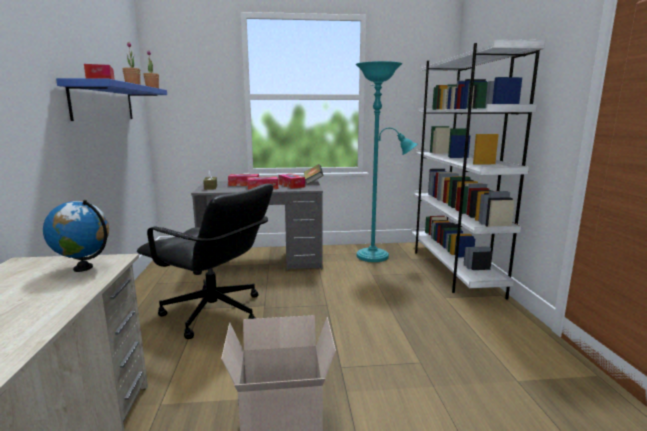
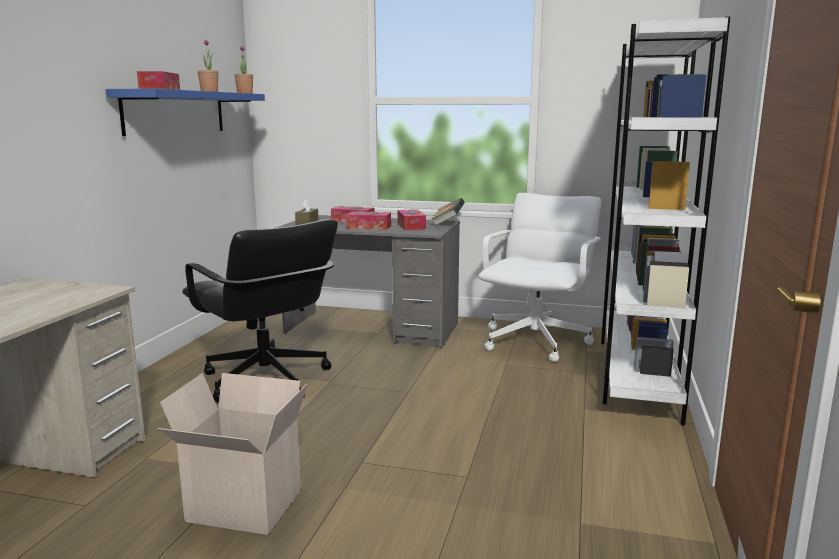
camera: 20 degrees right, 0 degrees up
(83, 268) = (71, 294): globe -> none
(377, 256) = (536, 341): turquoise floor lamp -> white office chair

